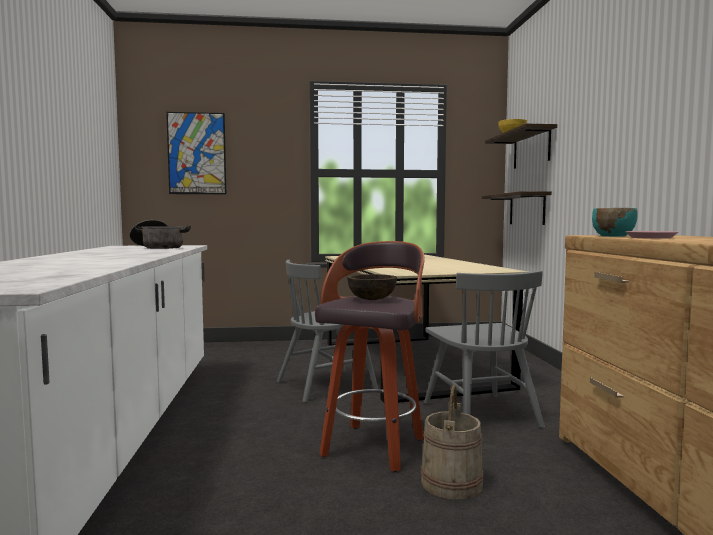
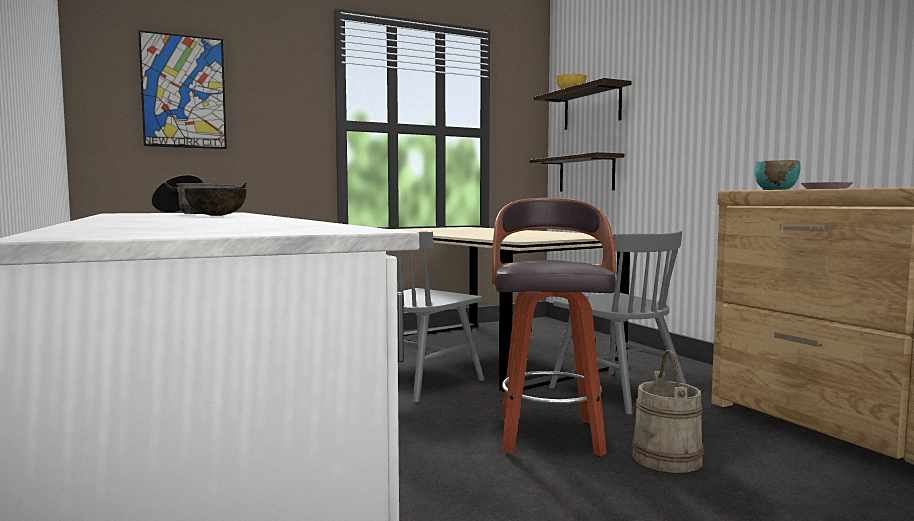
camera: 20 degrees left, 0 degrees up
(371, 299) = (555, 262): brown bowl -> brown bowl (216, 215)

